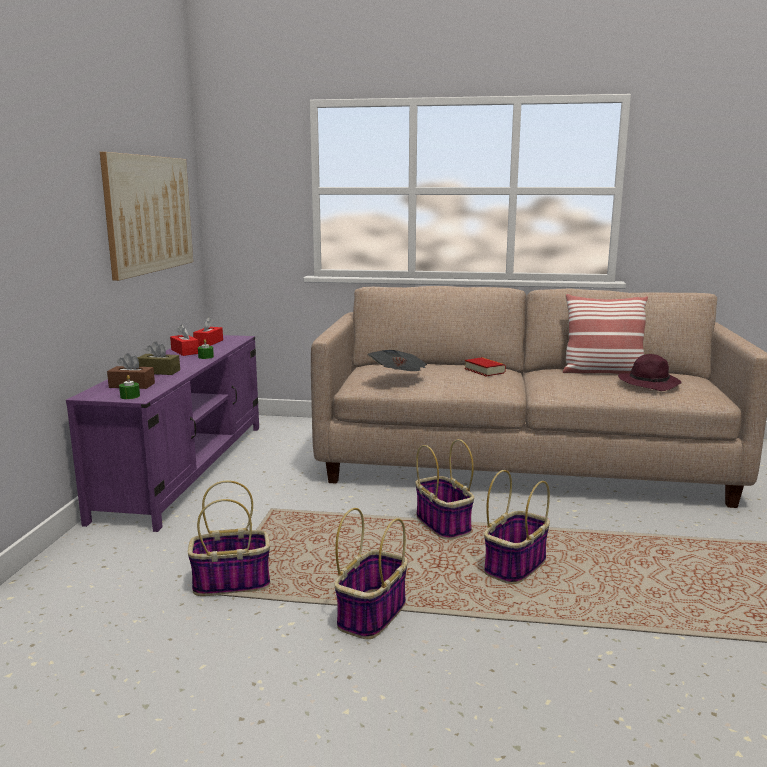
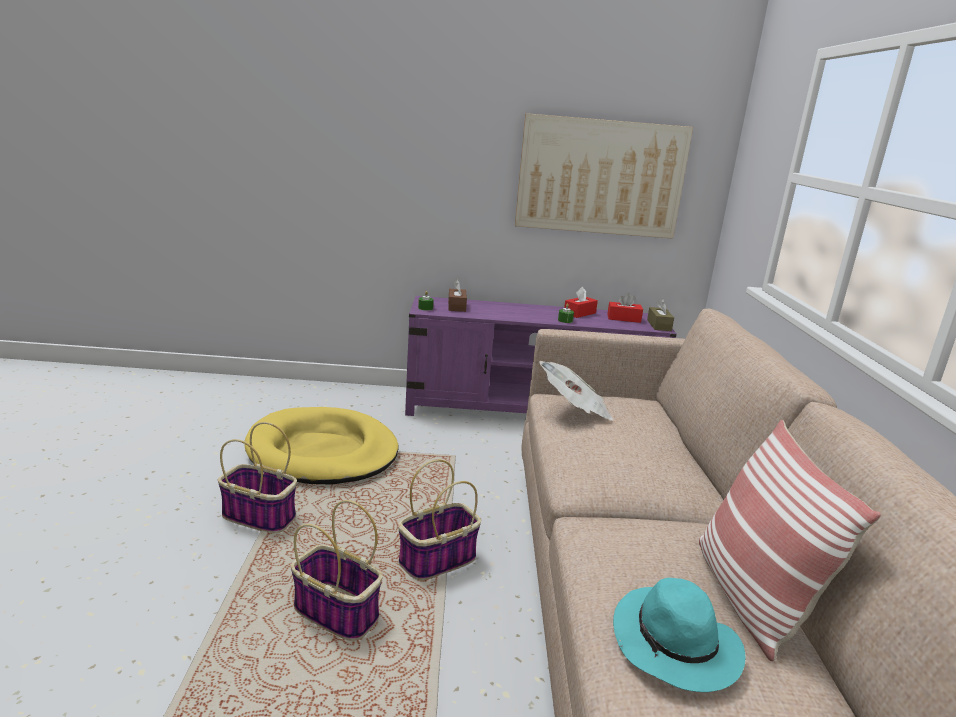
camera: 80 degrees right, 5 degrees up
(159, 371) = (502, 310): brown tissue box -> brown tissue box (659, 325)
(233, 582) = (322, 452): basket -> yellow dog bed
(484, 371) = (636, 463): book -> none
(649, 383) = (676, 645): purple hat -> turquoise hat

